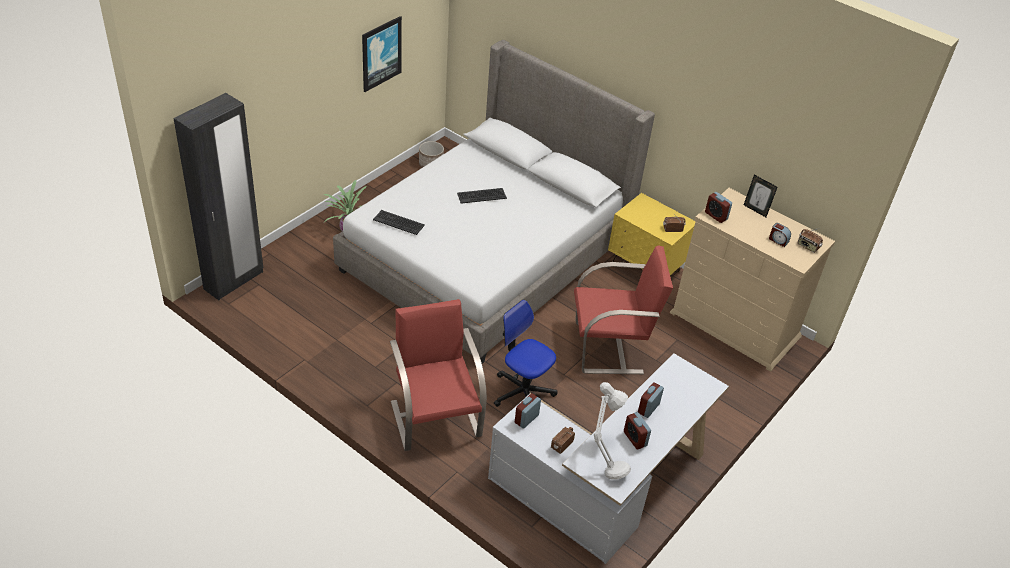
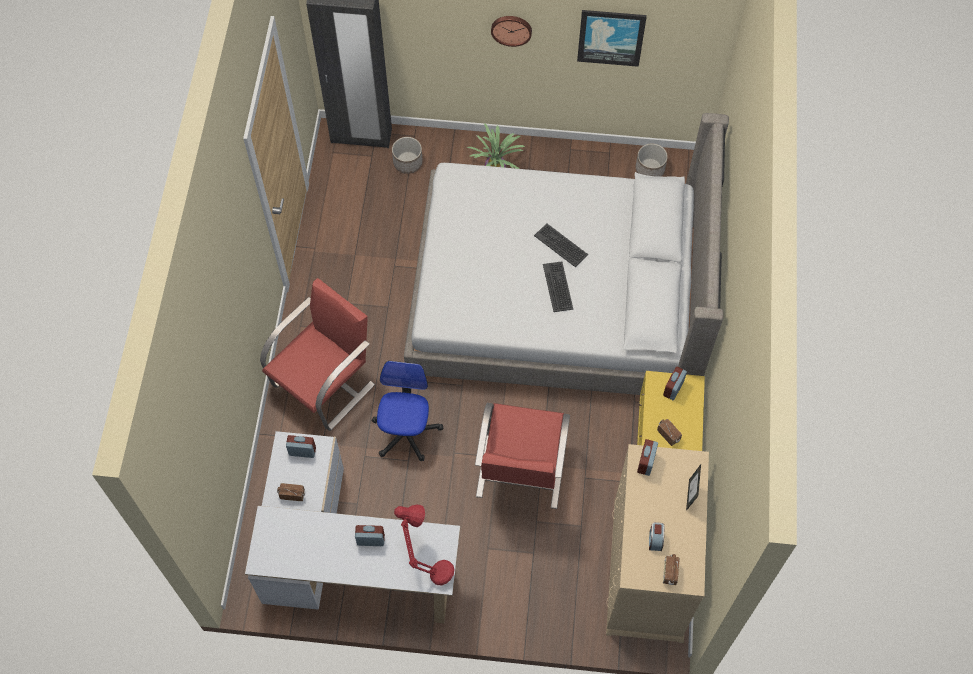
camera: 60 degrees right, 20 degrees up
(288, 269) = (408, 162): none -> planter
(319, 86) = (511, 29): none -> wall clock
(399, 222) = (463, 206): keyboard -> keyboard (558, 287)
(606, 456) = (289, 535): grey table lamp -> none
(610, 347) = (520, 472): red armchair -> red armchair turned 45 degrees clockwise
(635, 439) = (325, 547): alarm clock -> alarm clock (673, 388)
(687, 385) = (424, 558): none -> red table lamp

